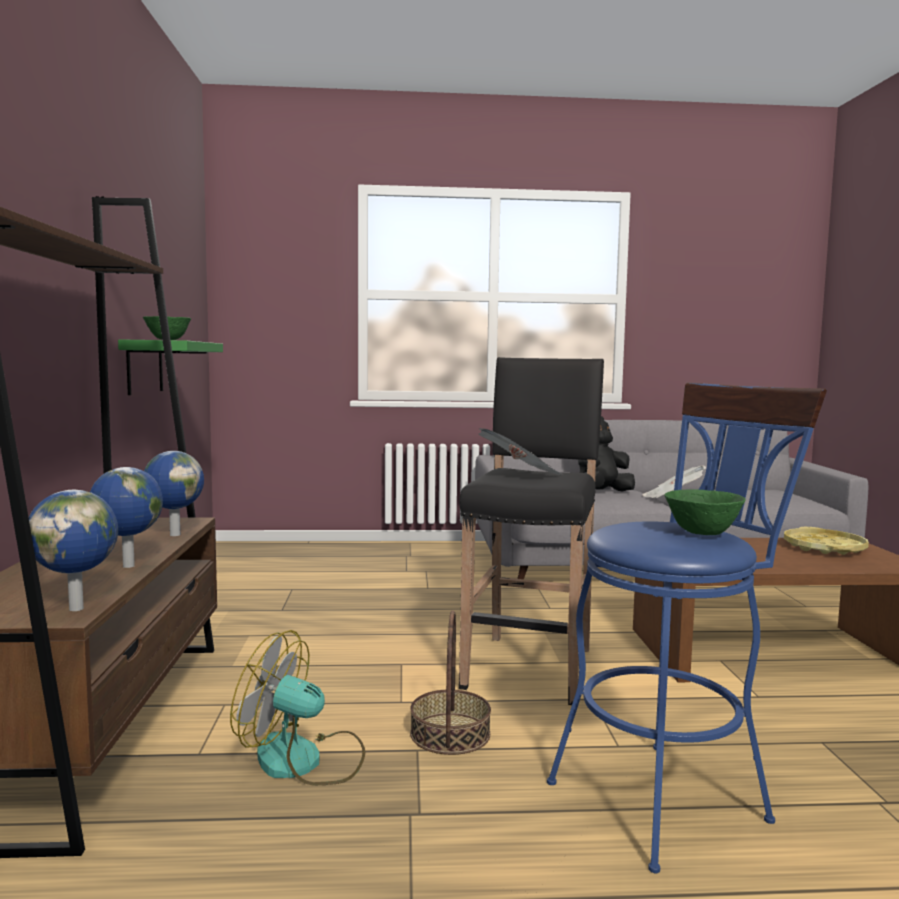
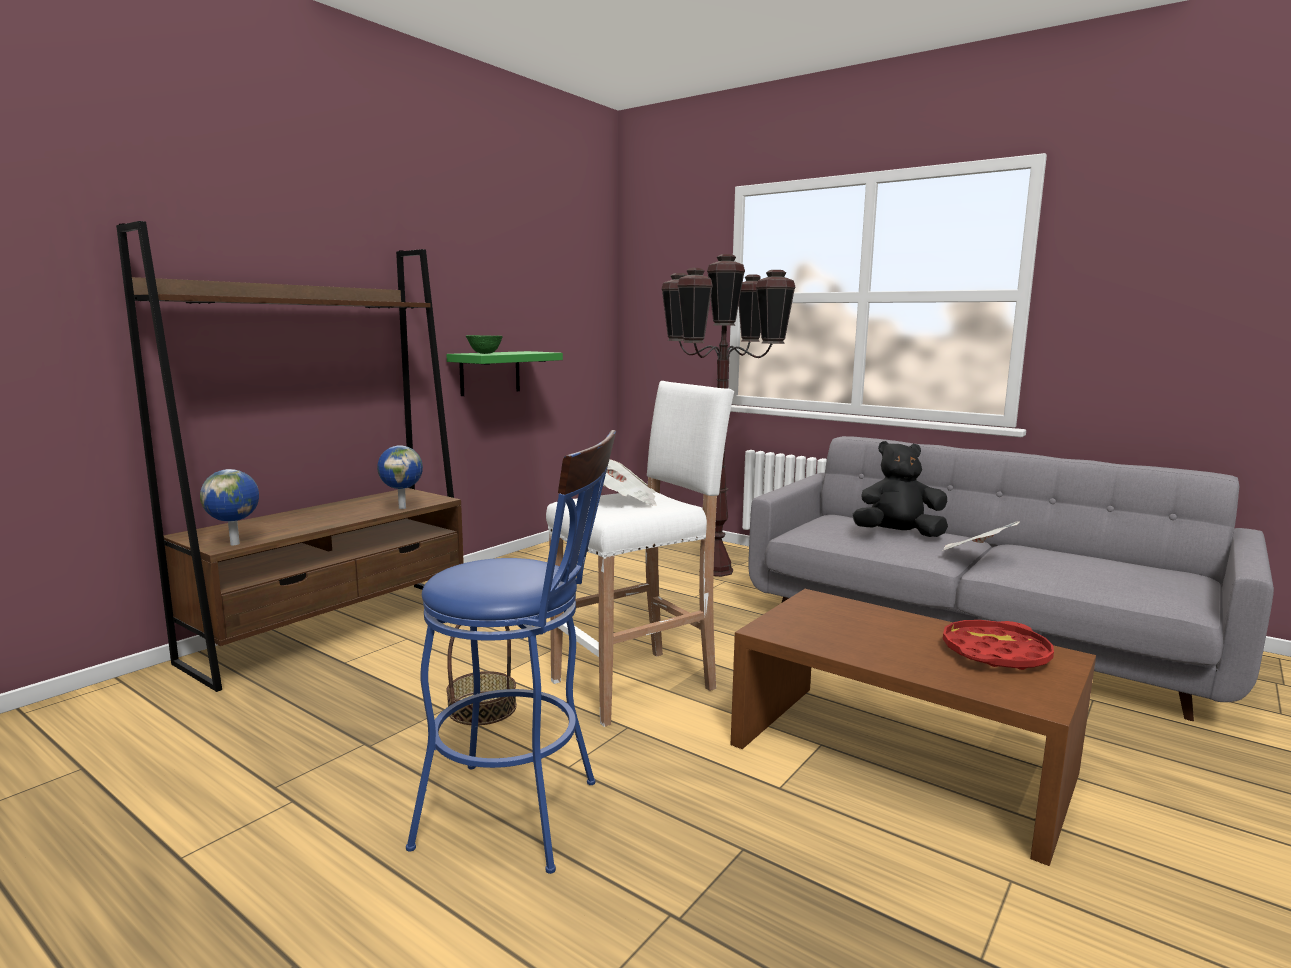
camera: 40 degrees right, 5 degrees up
(127, 566) = (322, 524): globe -> none
(304, 761) = (378, 688): fan -> none
(402, 564) = (717, 571): none -> brown floor lamp
(530, 666) = (637, 684): black stool -> white stool
(701, 533) = (509, 580): green bowl -> none
(824, 548) = (995, 653): yellow tray -> red tray

